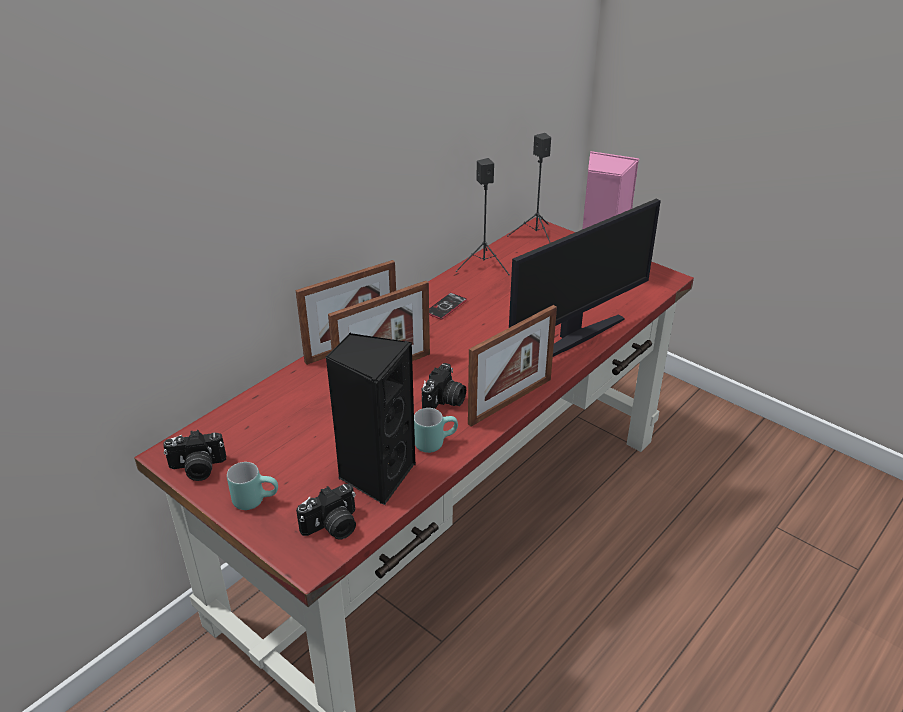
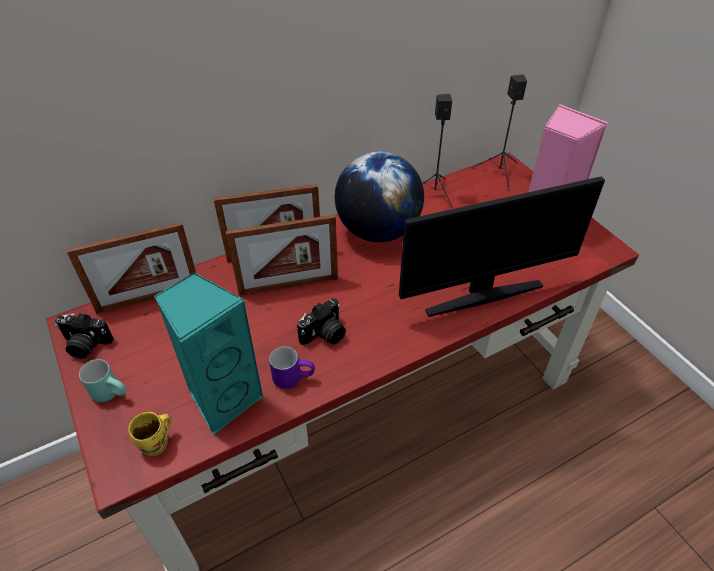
camera: 20 degrees right, 10 degrees up
(332, 527) = (157, 444): camera -> yellow mug
(376, 475) = (223, 398): black speaker -> turquoise speaker
(434, 441) = (293, 377): turquoise mug -> purple mug
(446, 307) = (378, 231): phone -> globe
(510, 401) = (385, 351): picture frame -> picture frame (149, 298)

